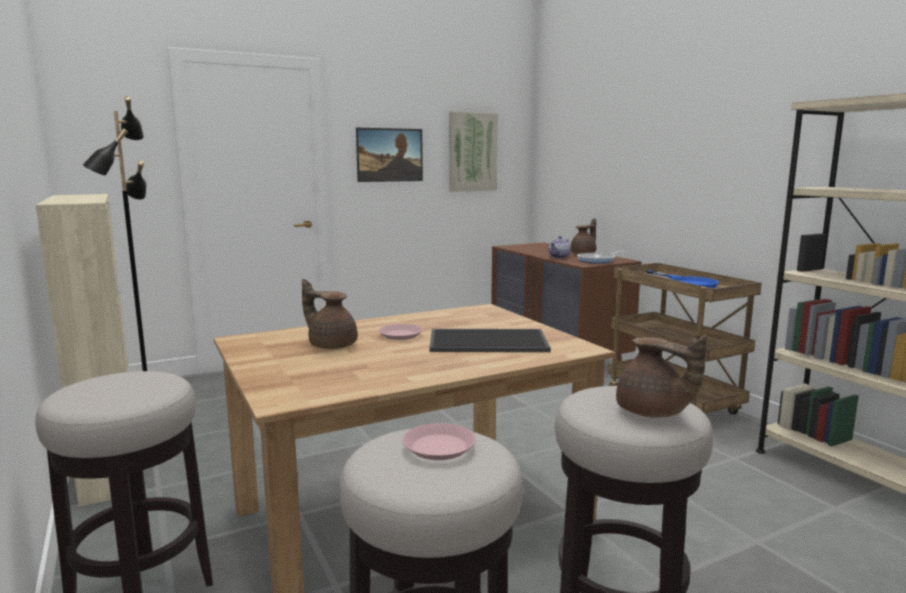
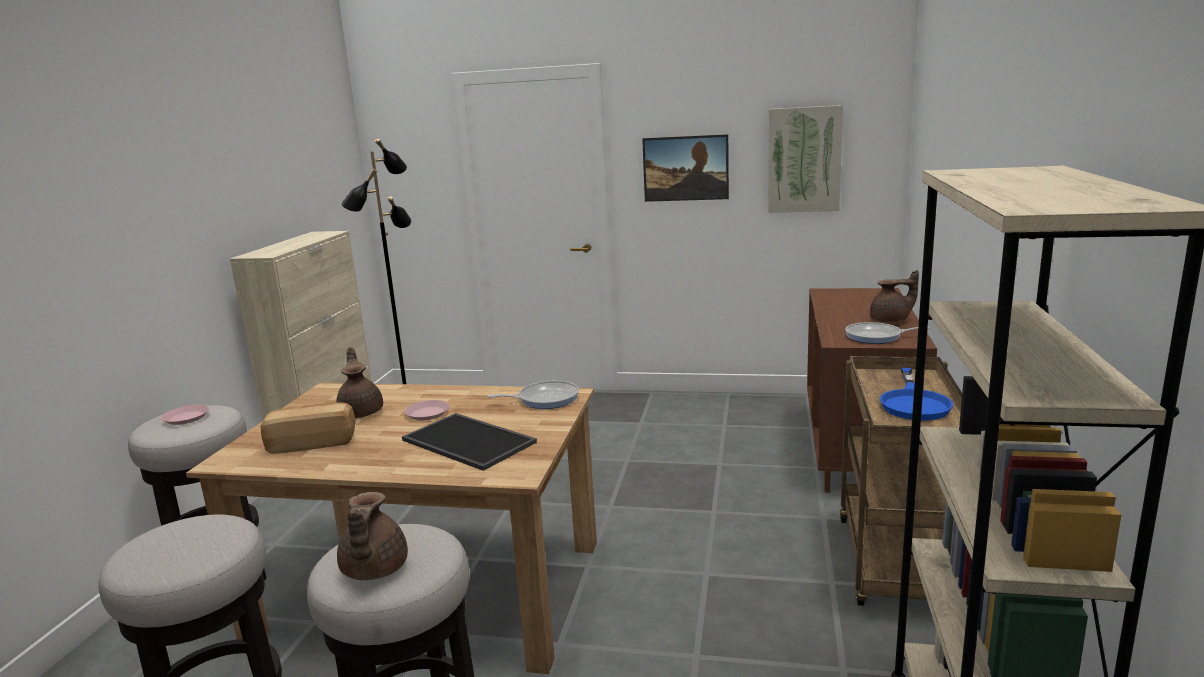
camera: 40 degrees right, 5 degrees up
(344, 370) = (312, 443): none -> bread
(438, 447) = (194, 539): pink plate -> pink plate (186, 418)
(474, 313) = (545, 399): none -> frying pan
(559, 257) = (839, 323): teapot -> none

